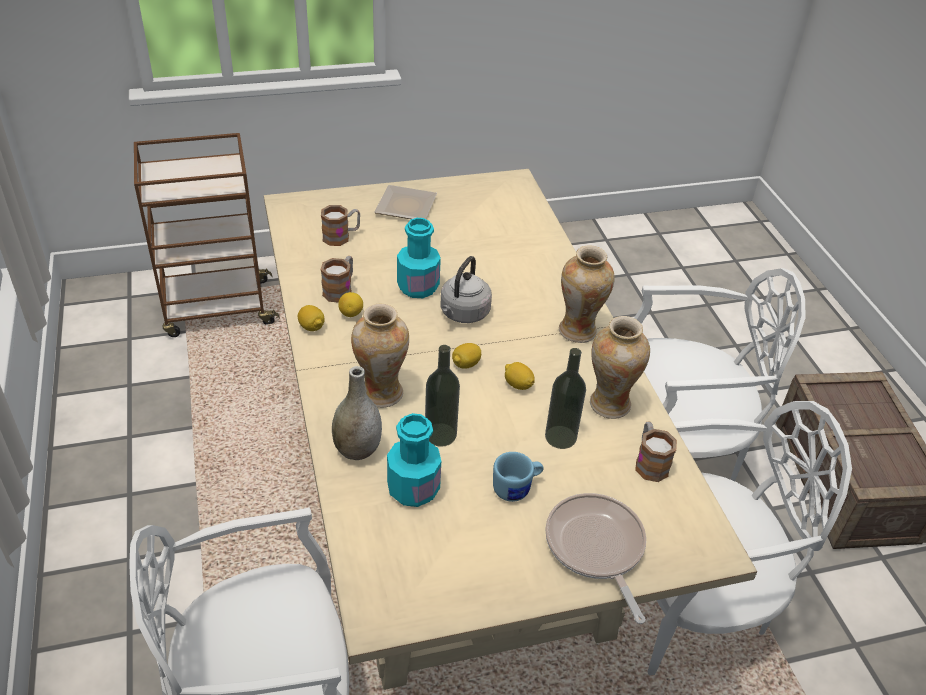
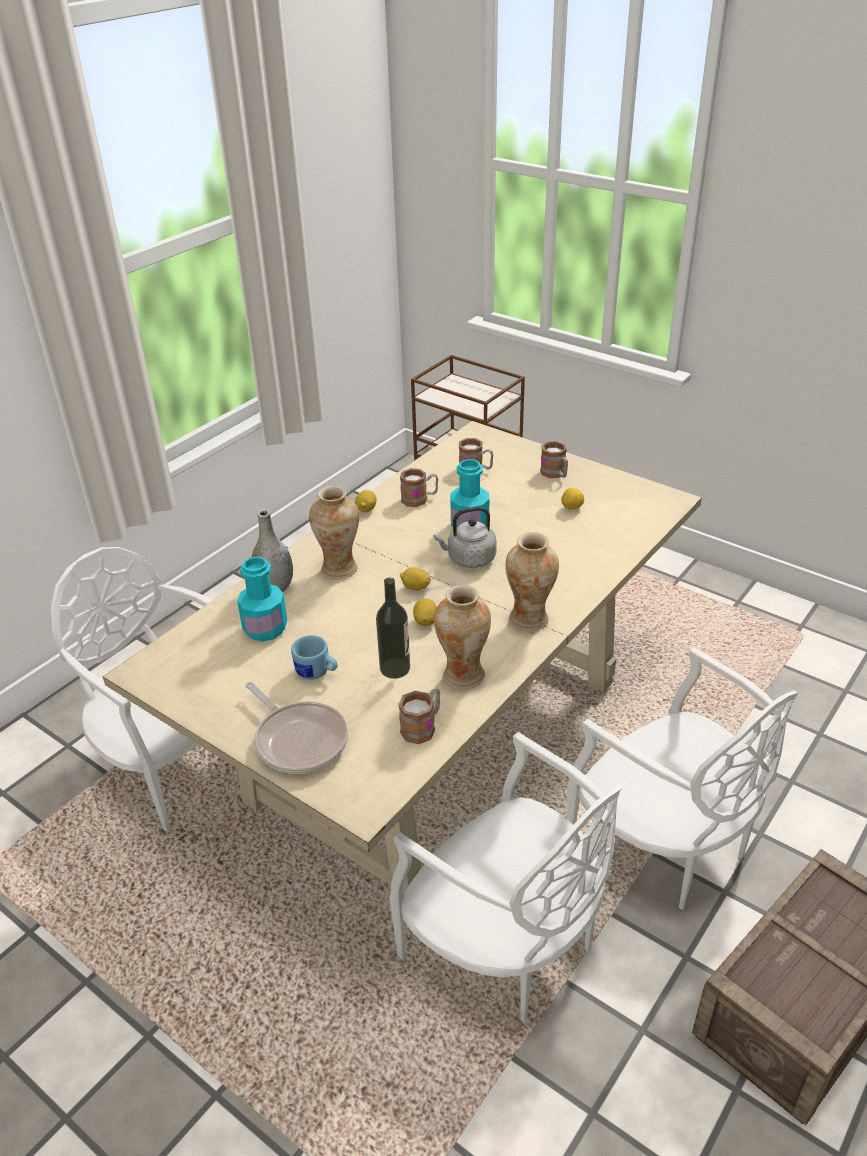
camera: 55 degrees right, 5 degrees down
(351, 313) = (401, 516): lemon -> lemon (572, 508)
(408, 206) = (555, 474): plate -> mug
(440, 434) = (330, 613): bottle -> none
(596, 548) = (299, 740): frying pan -> frying pan turned 105 degrees clockwise

